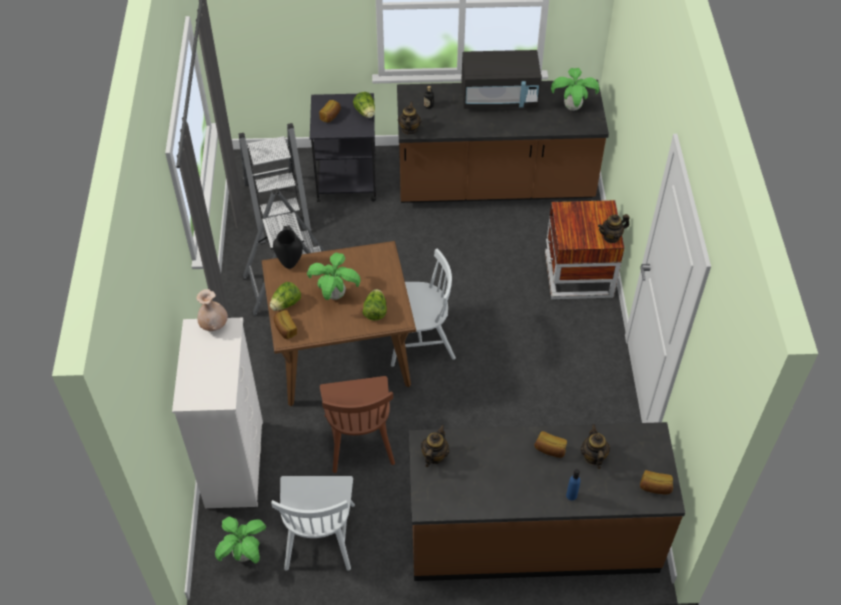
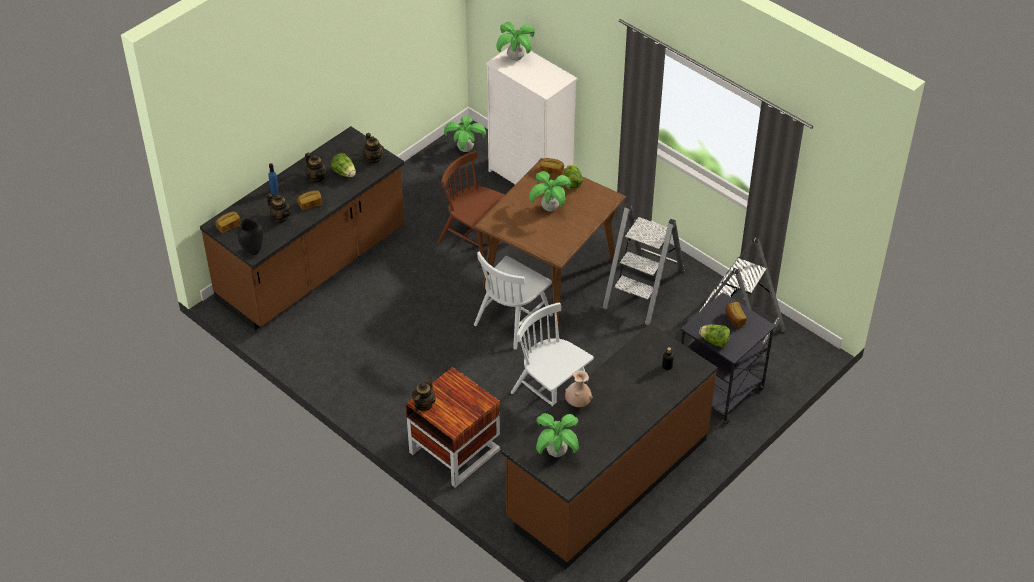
camera: 135 degrees right, 5 degrees down
(201, 389) = (516, 58): none -> potted plant
(214, 325) = (555, 86): beige vase -> beige vase (578, 403)
(290, 264) = (603, 204): black vase -> black vase (253, 251)
(319, 536) = (436, 183): white chair -> white chair (552, 395)
(375, 311) = (512, 217): lettuce -> lettuce (345, 173)
(409, 129) = (653, 335): teapot -> teapot (316, 177)
(499, 97) = (624, 416): black microwave -> none

